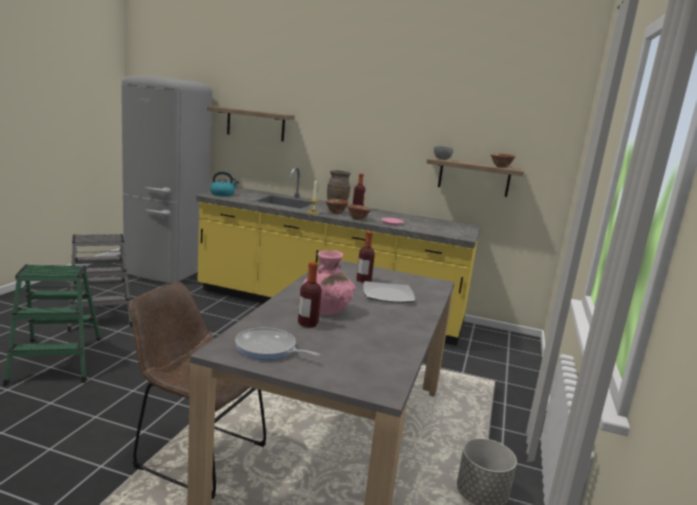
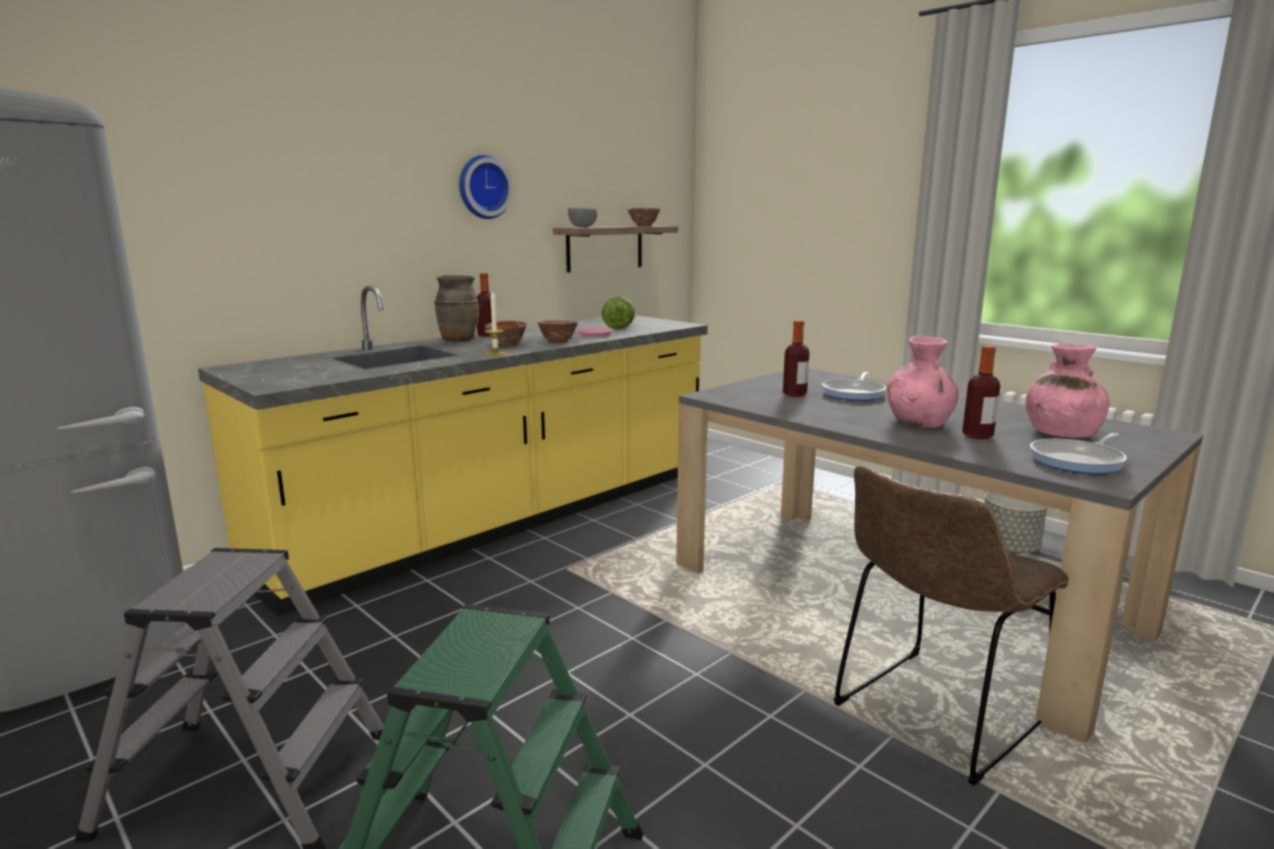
camera: 60 degrees left, 0 degrees up
(222, 194) = (275, 380): kettle -> none
(255, 124) = (219, 211): shelf -> none
(342, 350) = (1060, 433): none -> pink vase
(385, 127) = (483, 187): none -> wall clock
(388, 295) = (854, 393): plate -> frying pan
(426, 226) = (620, 327): none -> lettuce

